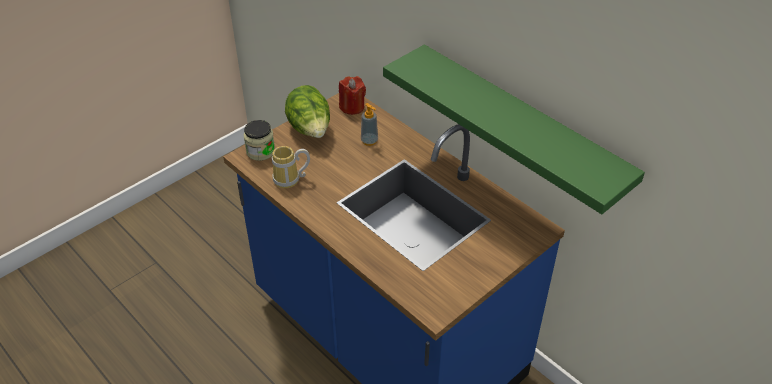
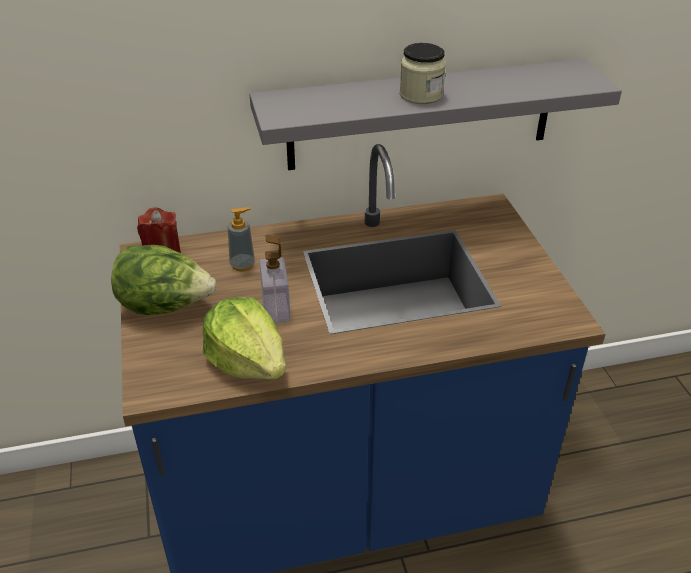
camera: 60 degrees left, 5 degrees down
(260, 151) = (157, 370): jar -> jar (421, 95)
(290, 180) = (248, 361): mug -> lettuce
(341, 172) = (276, 308): none -> soap dispenser
(520, 129) = (421, 115): green shelf -> grey shelf

